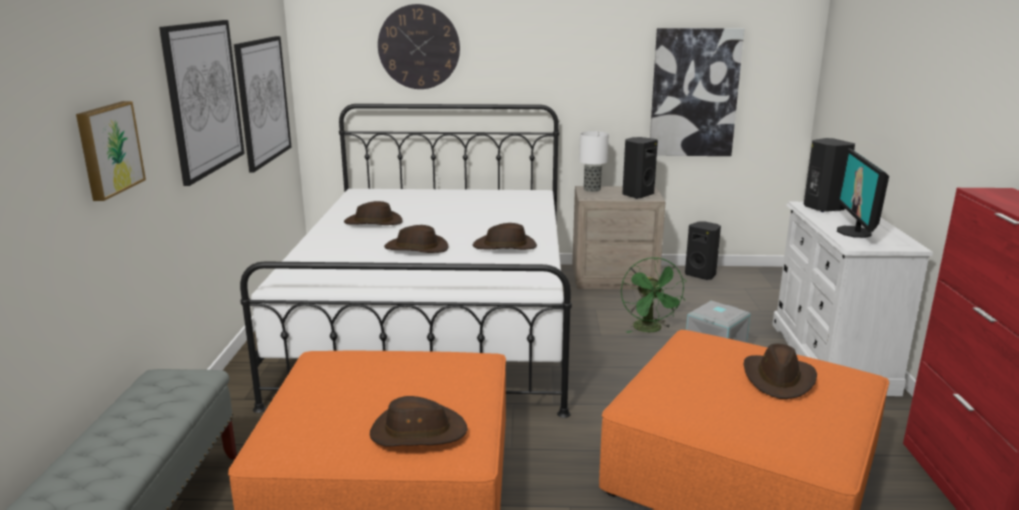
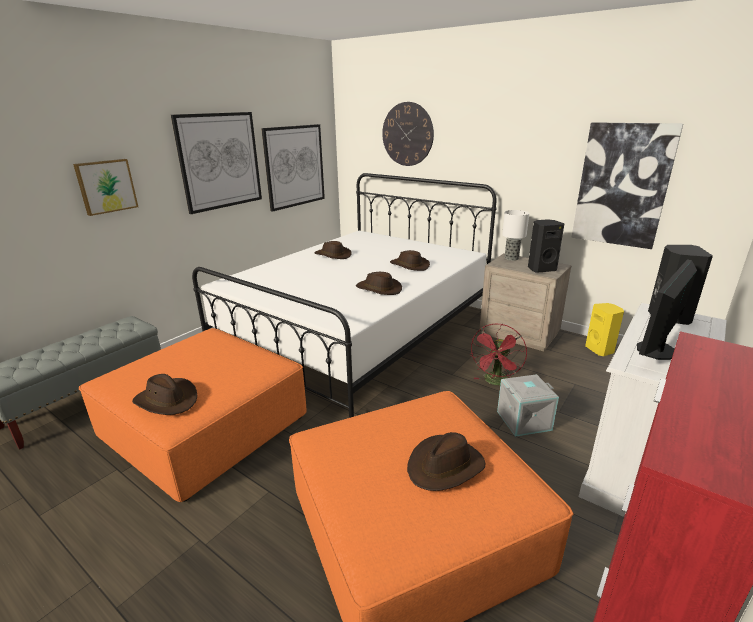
camera: 35 degrees right, 5 degrees up
(416, 248) = (325, 278): brown hat -> brown hat (409, 265)
(650, 330) = (496, 382): green fan -> red fan
(701, 275) = (600, 350): black speaker -> yellow speaker

